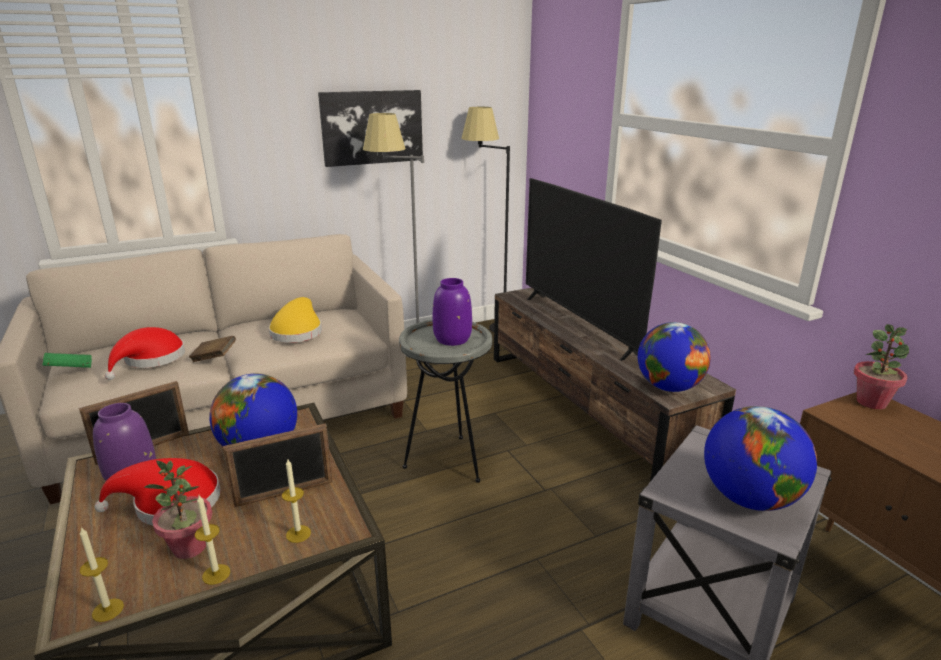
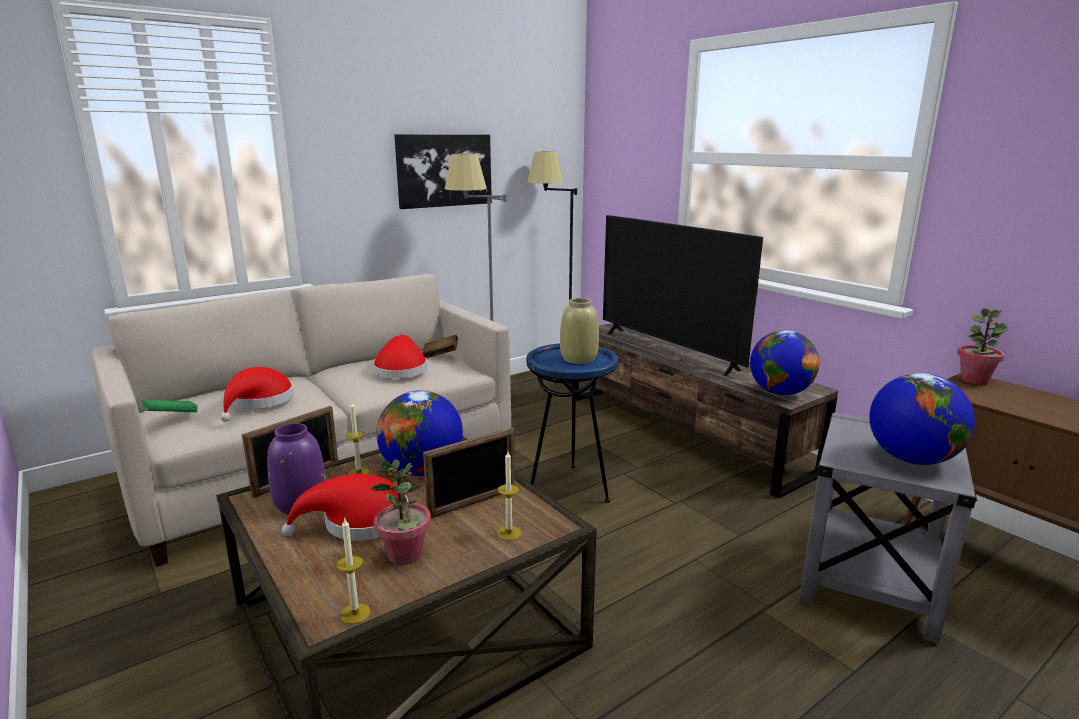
camera: 10 degrees left, 5 degrees down
(214, 358) = (326, 397): brown book -> brown book (440, 355)
(216, 574) = (448, 573): candle -> candle (359, 473)
(297, 332) = (401, 369): yellow hat -> red hat
(448, 461) = (570, 488): grey side table -> blue side table
(452, 339) = (579, 359): purple vase -> beige vase

